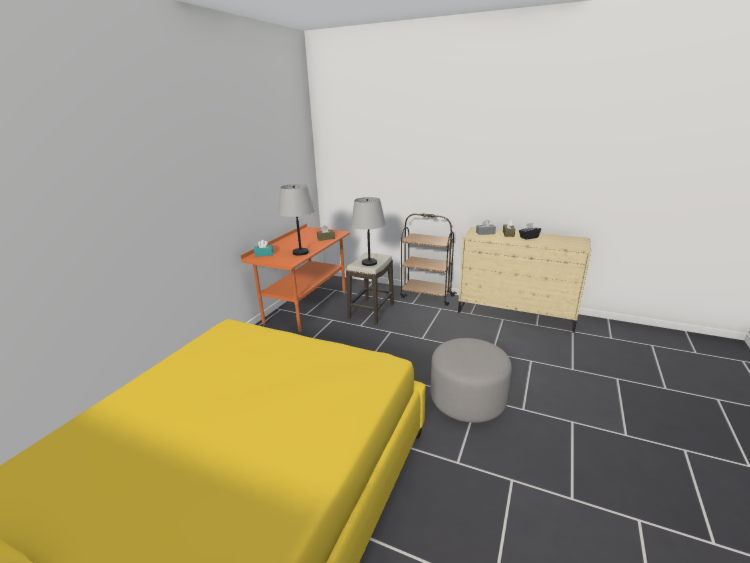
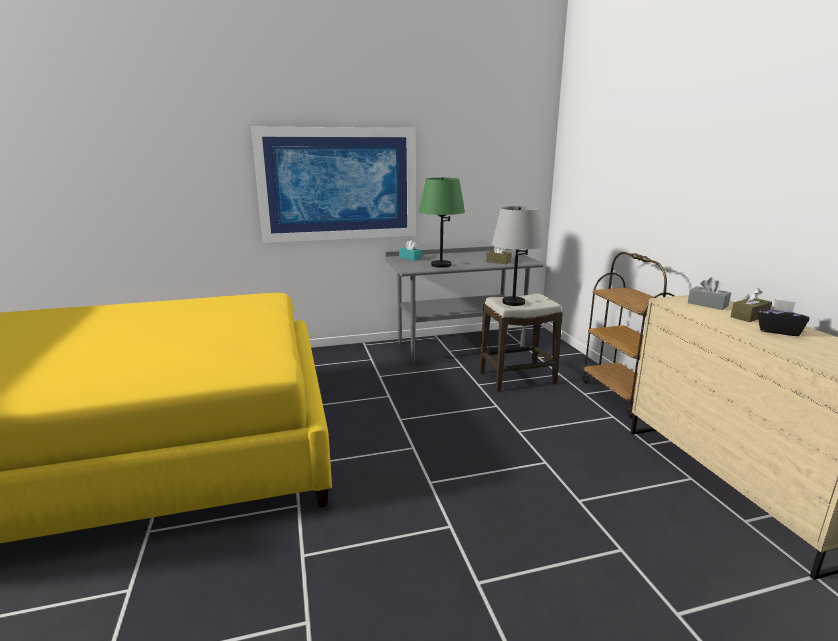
camera: 50 degrees right, 5 degrees down
(197, 206) = (338, 184): none -> picture
(301, 252) = (441, 265): grey table lamp -> green table lamp
(306, 308) = (459, 346): orange desk -> grey desk
(467, 399) = (437, 517): grey ottoman -> none

